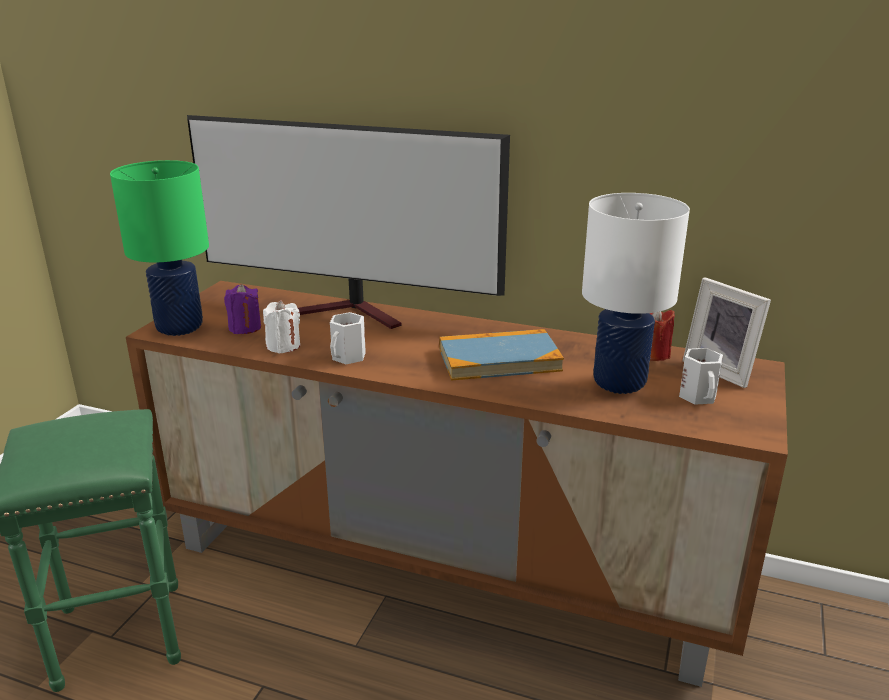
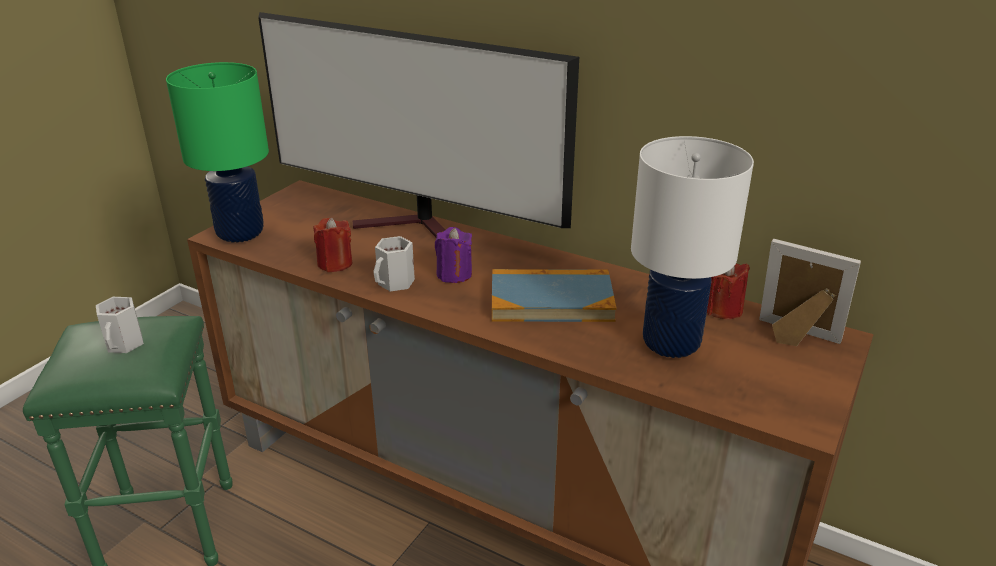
camera: 10 degrees right, 5 degrees up
(245, 328) = (304, 238): purple candle -> purple candle (454, 274)
(283, 346) = (335, 264): white candle -> red candle
(699, 396) = (757, 369): white mug -> white mug (125, 344)
(721, 370) = (795, 337): picture frame -> picture frame turned 150 degrees clockwise

